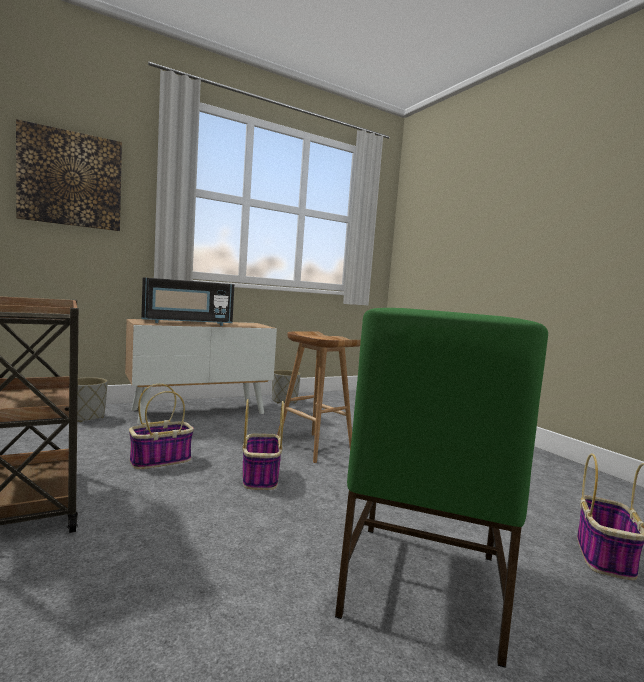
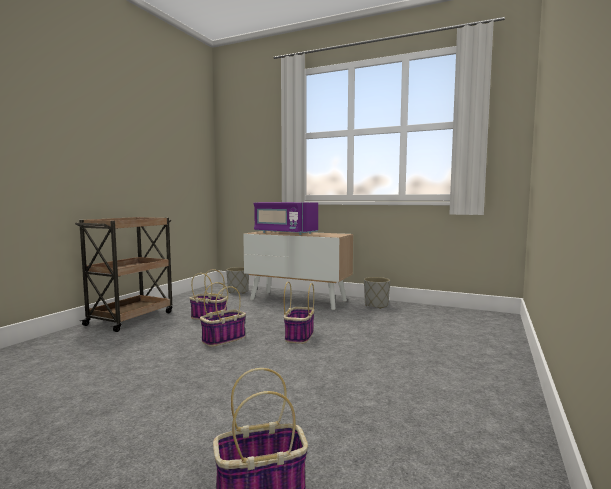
camera: 55 degrees right, 0 degrees up
(71, 179) = (243, 146): picture -> none
(187, 323) = (284, 233): black microwave -> purple microwave
(312, 447) = (299, 336): brown stool -> basket
(420, 586) = (129, 412): green chair -> none

